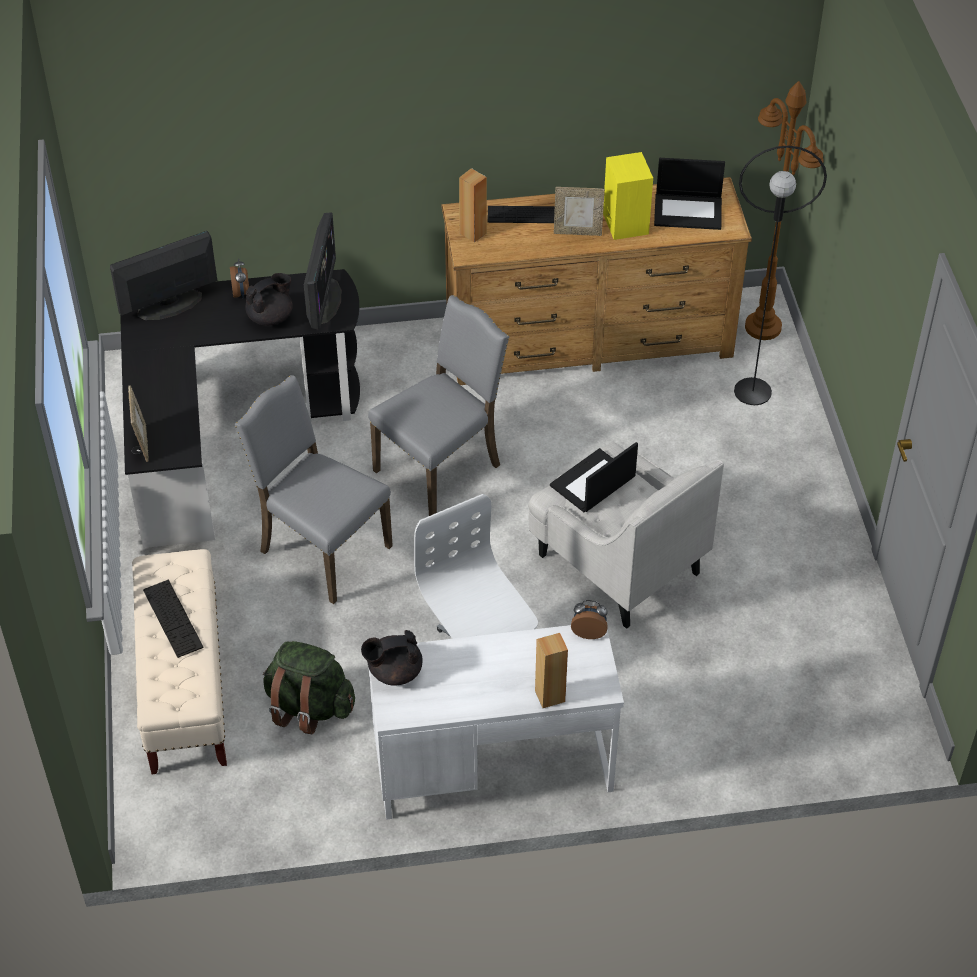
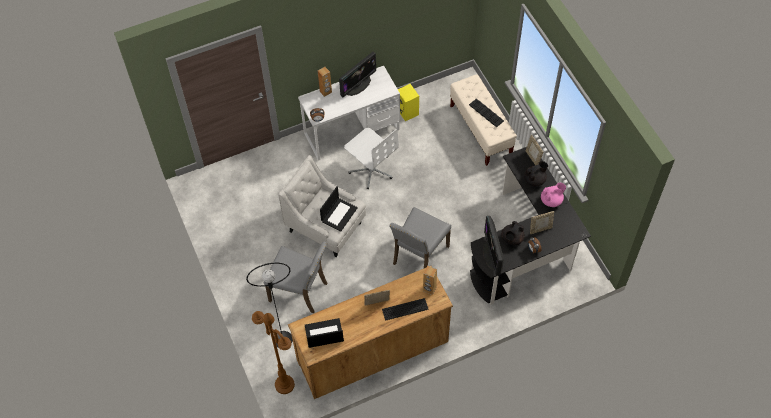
camera: 165 degrees right, 10 degrees up
(154, 361) = (551, 200): none -> pink teapot
(169, 304) = (562, 233): monitor -> monitor (358, 85)
(207, 320) = (540, 229): none -> picture frame
(309, 707) = (429, 135): green backpack -> none
(321, 549) = (454, 201): grey chair -> grey chair (300, 291)
(394, 671) = (386, 87): black teapot -> black teapot (535, 180)
(624, 223) = (355, 316): yellow speaker -> yellow speaker (408, 112)

